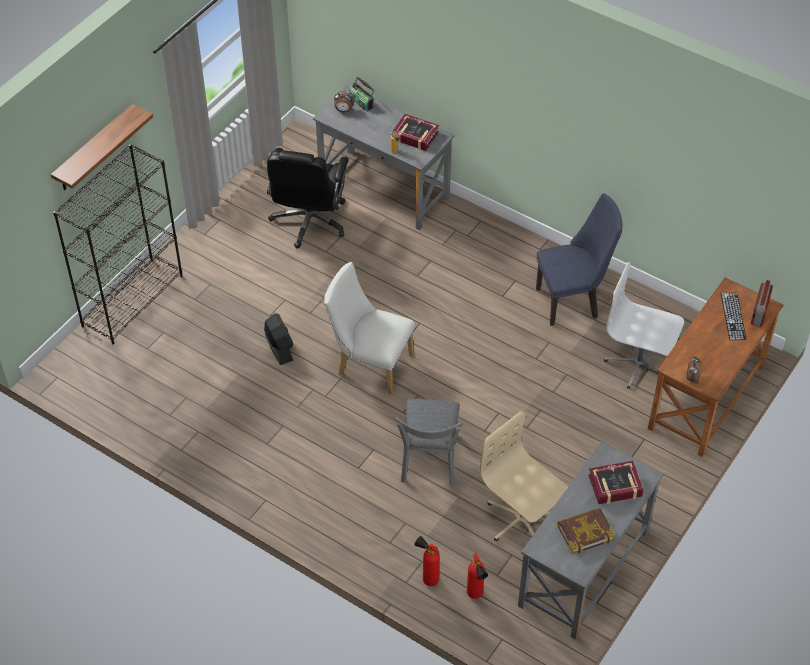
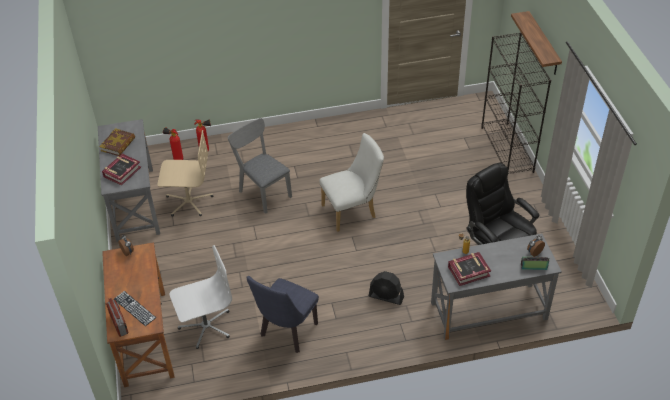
camera: 135 degrees right, 5 degrees down
(279, 348) = (406, 184): black fan -> black fan (386, 297)

